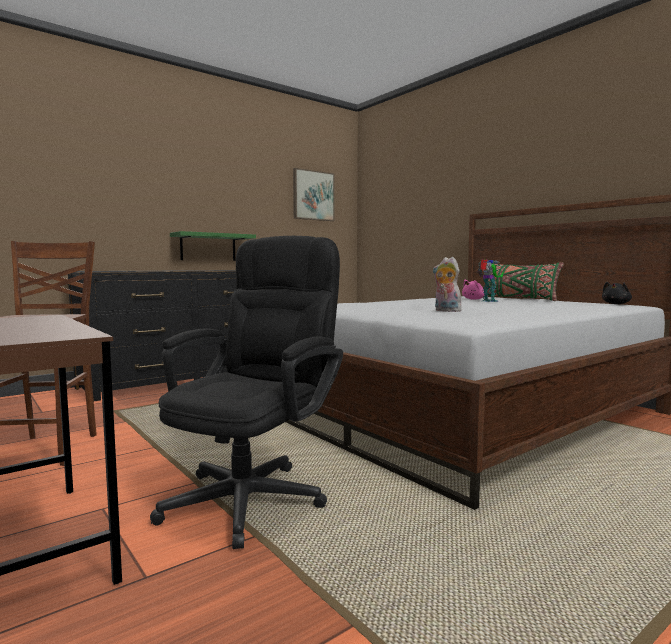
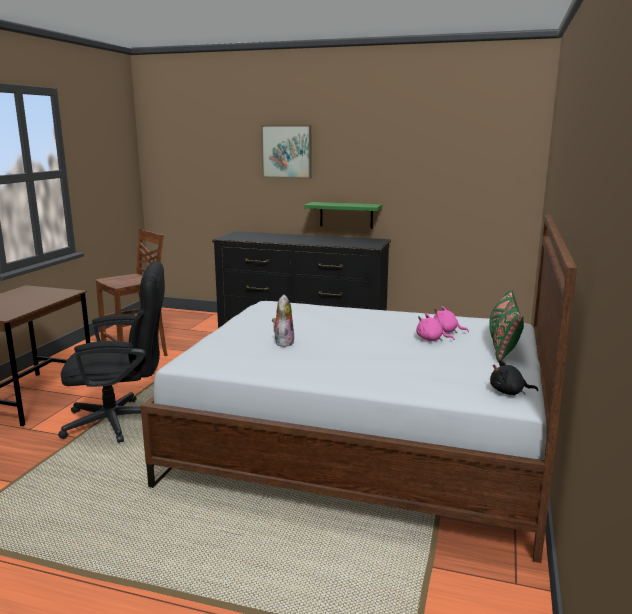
camera: 55 degrees right, 10 degrees up
(313, 195) = (475, 157): picture -> picture (286, 151)
(489, 301) = (431, 339): toy robot -> pink plush toy

